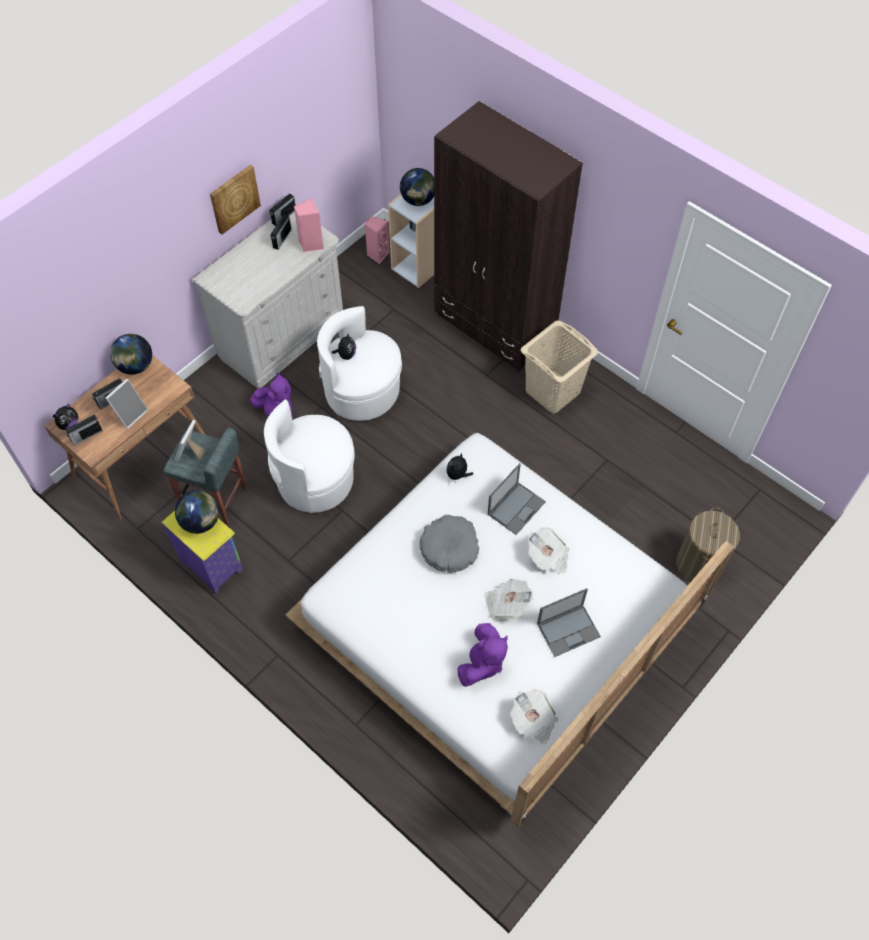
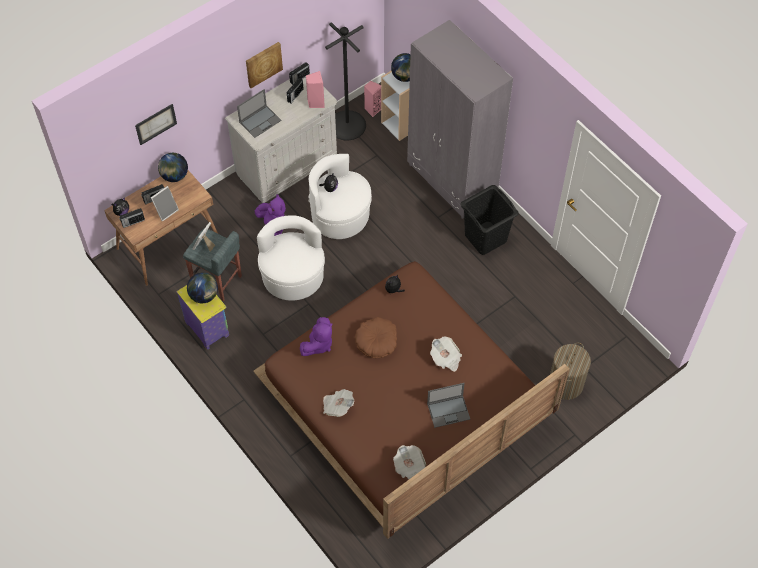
camera: 10 degrees right, 0 degrees up
(97, 294) = (155, 124): none -> picture
(315, 479) = (293, 278): white armchair -> white armchair turned 90 degrees clockwise
(349, 278) = (347, 125): none -> black clothes rack
(448, 548) = (375, 341): grey pillow -> brown pillow
(482, 663) = (382, 424): purple plush toy -> purple plush toy (318, 344)
(493, 624) = (403, 402): white bed -> brown bed
(494, 328) = (451, 181): brown wardrobe -> grey wardrobe
(506, 604) = (408, 386): newspaper -> newspaper (337, 406)
(516, 507) = (431, 320): laptop -> laptop (260, 121)
(553, 391) = (486, 238): beige laundry basket -> black laundry basket

